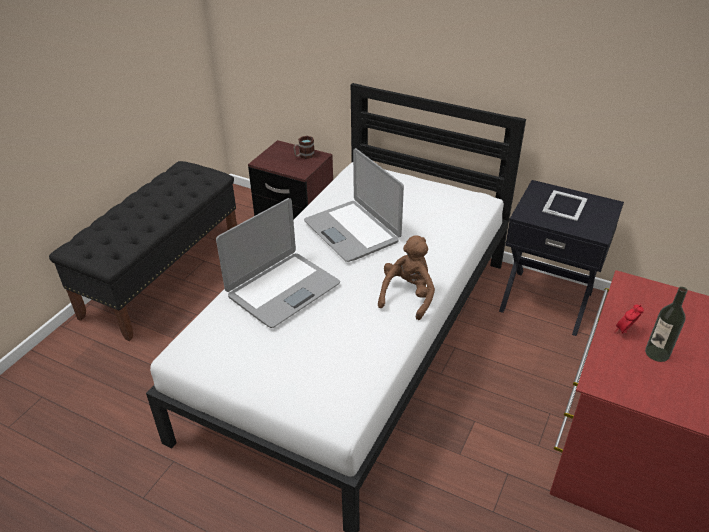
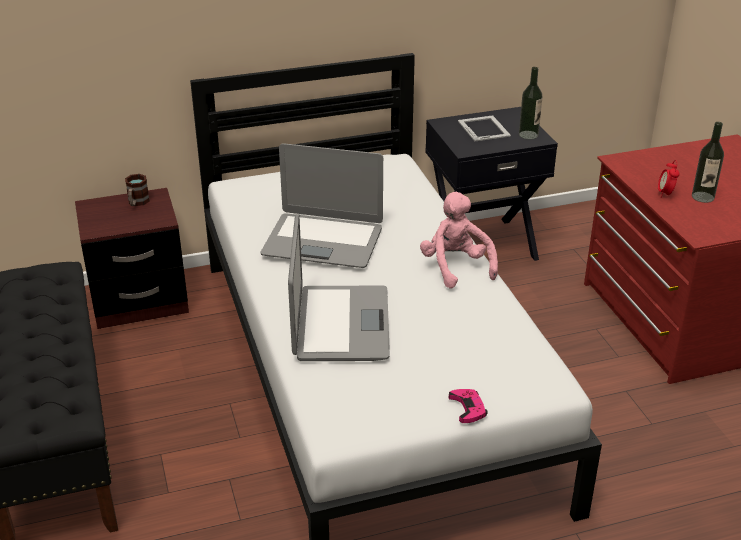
camera: 45 degrees left, 5 degrees down
(267, 392) = (468, 408): none -> pink game controller
(408, 296) = (456, 267): brown plush toy -> pink plush toy
(593, 226) = (528, 135): none -> bottle

